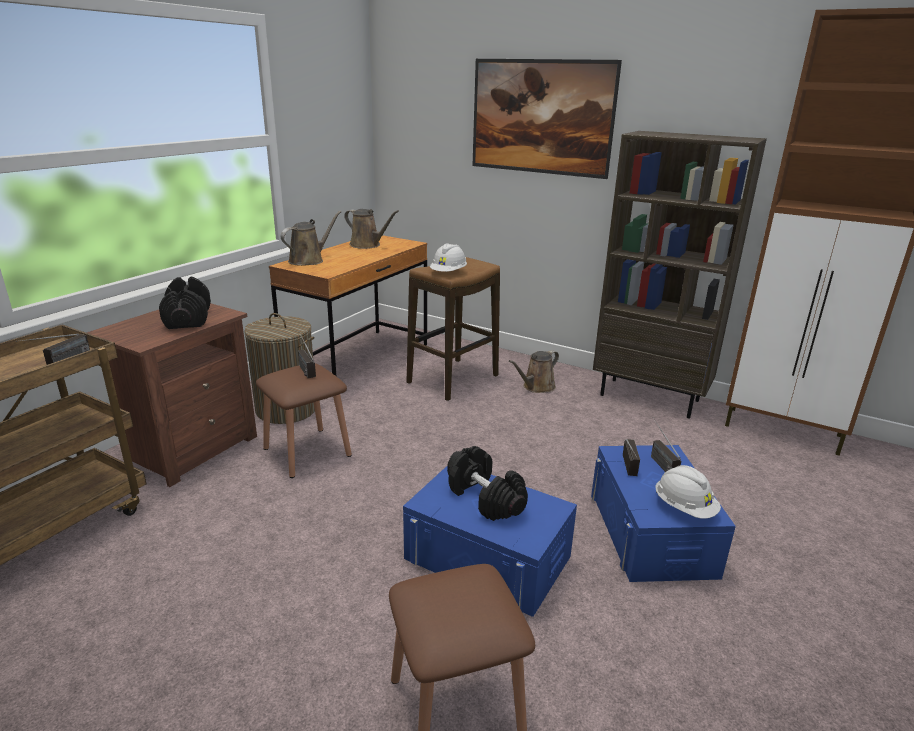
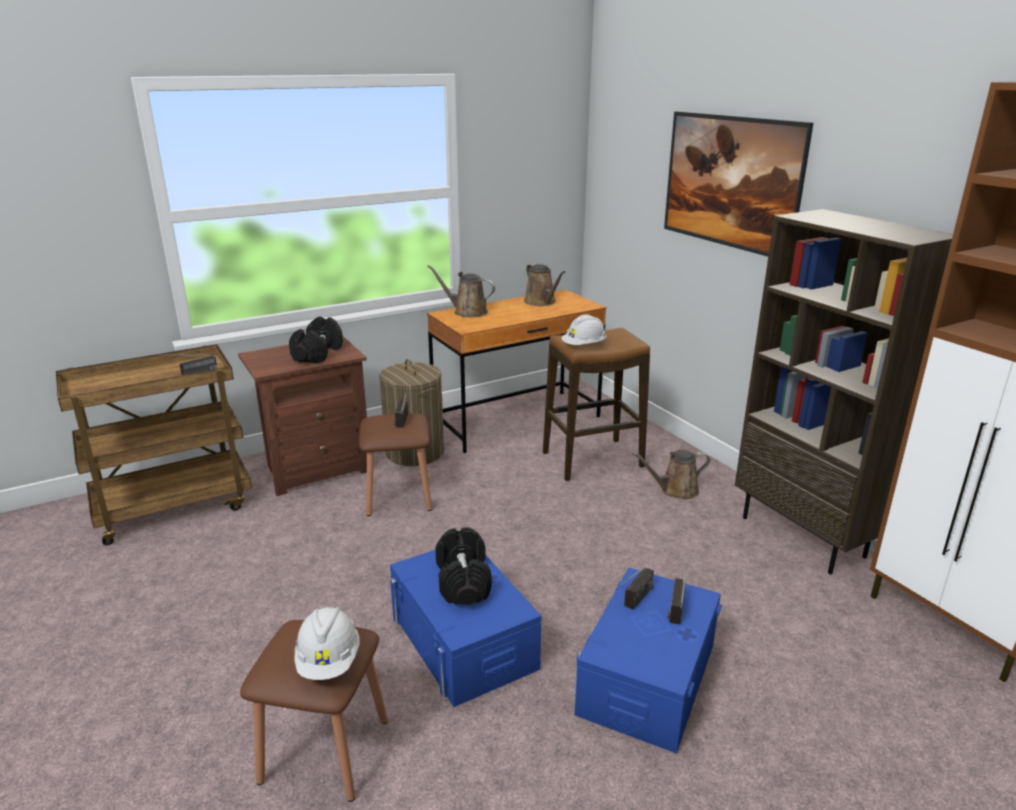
camera: 30 degrees right, 0 degrees up
(309, 260) = (467, 312): brown watering can -> brown watering can turned 135 degrees counterclockwise
(684, 508) = (647, 658): white hard hat -> white hard hat (329, 661)

